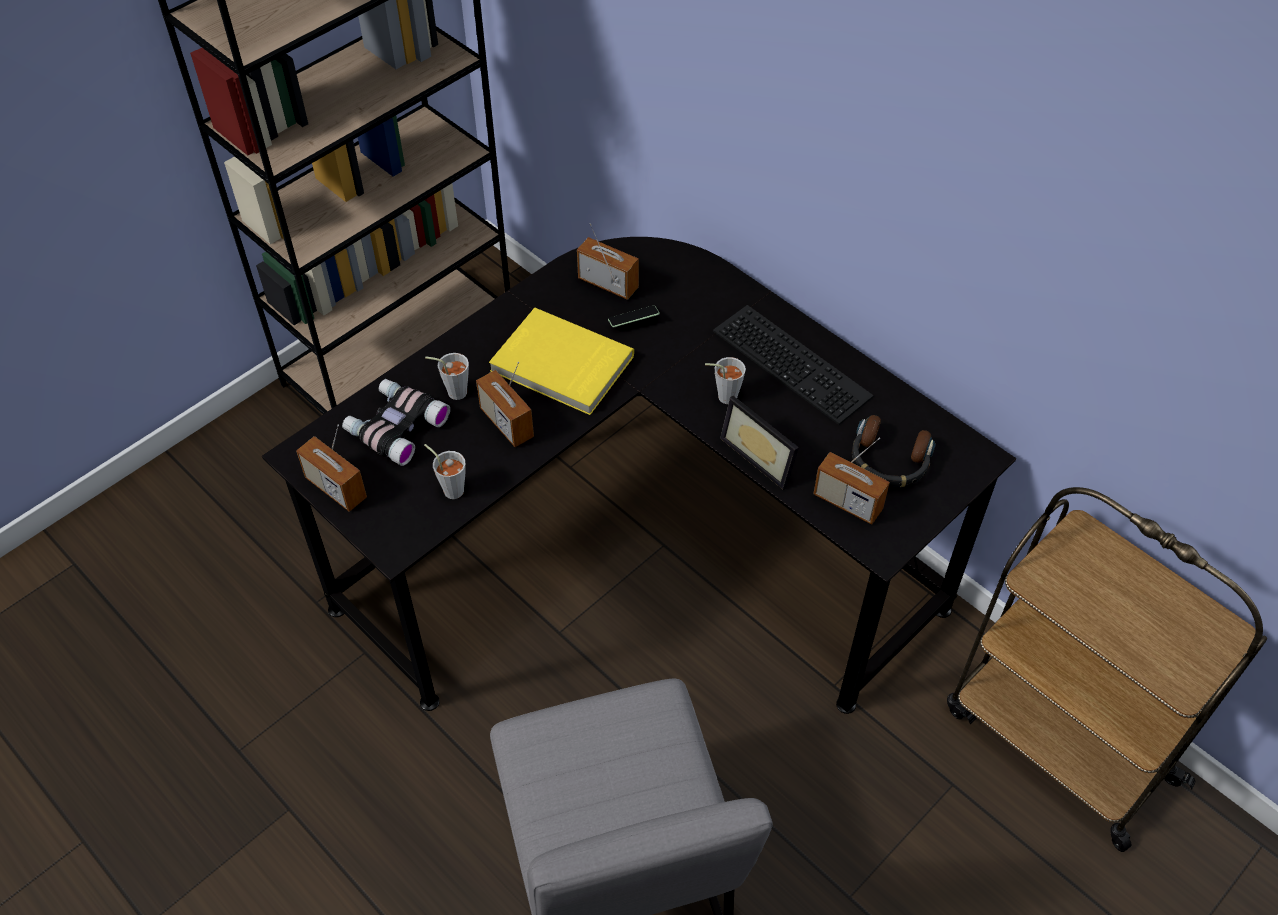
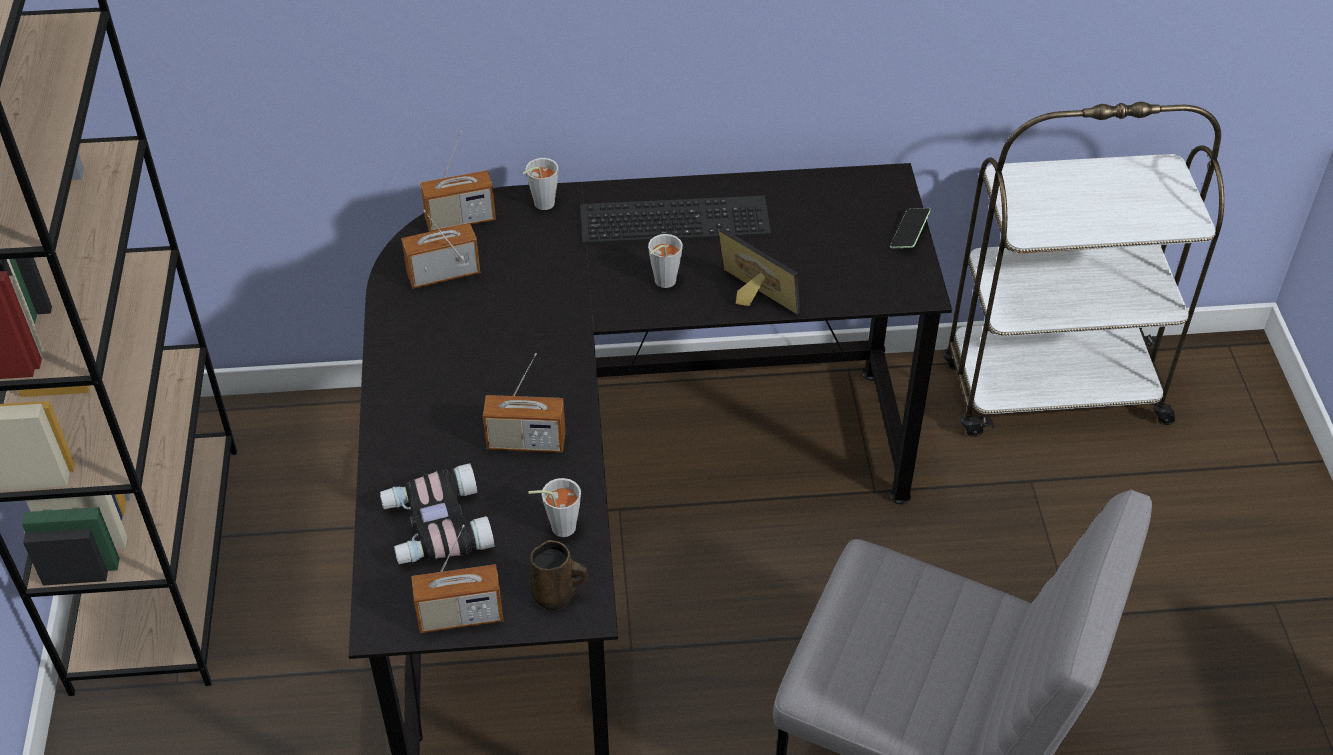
camera: 50 degrees left, 5 degrees down
(394, 525) = (556, 595): none -> brown mug
(453, 392) = (442, 458): grey cup -> grey cup (540, 205)
(561, 365) = (502, 364): yellow book -> none
(633, 321) = (509, 285): phone -> phone (909, 234)
(762, 455) = (751, 299): picture frame -> picture frame turned 135 degrees counterclockwise
(847, 502) = (854, 281): radio -> radio (460, 220)
(889, 460) = (838, 231): headphones -> none
(1057, 742) = (1051, 392): brown cart -> white cart

